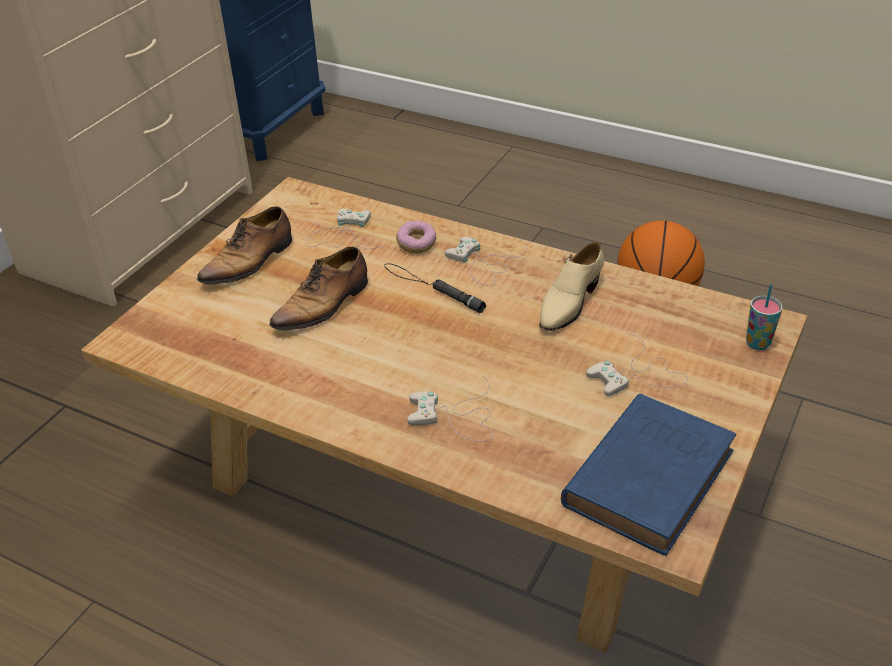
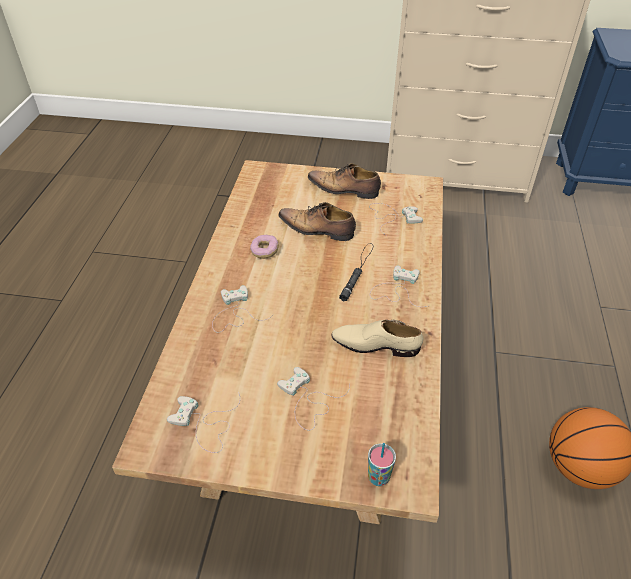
camera: 70 degrees right, 5 degrees up
(416, 244) = (401, 252): donut -> donut (264, 251)
(651, 475) = (205, 423): blue book -> white game controller

